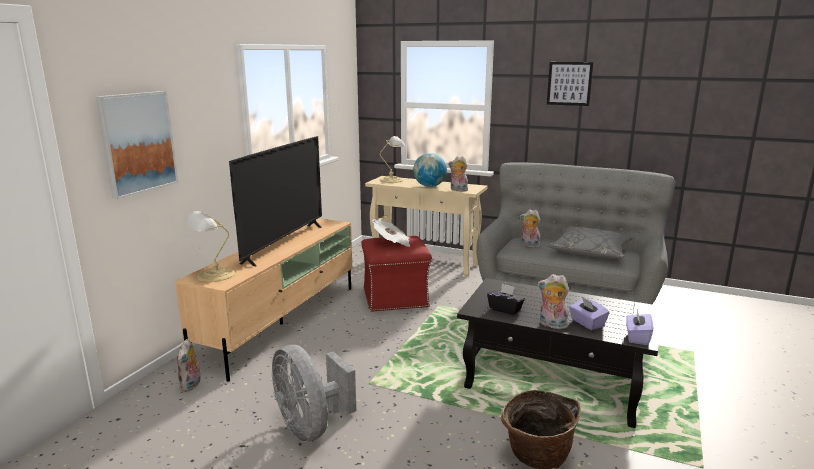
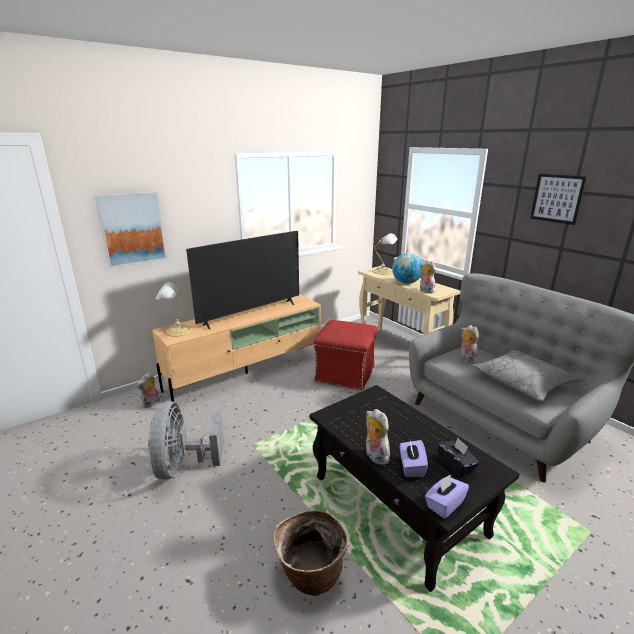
camera: 30 degrees right, 5 degrees up
(392, 243) = (344, 329): newspaper -> none
(505, 309) = (353, 424): black tissue box -> black tissue box (456, 465)

